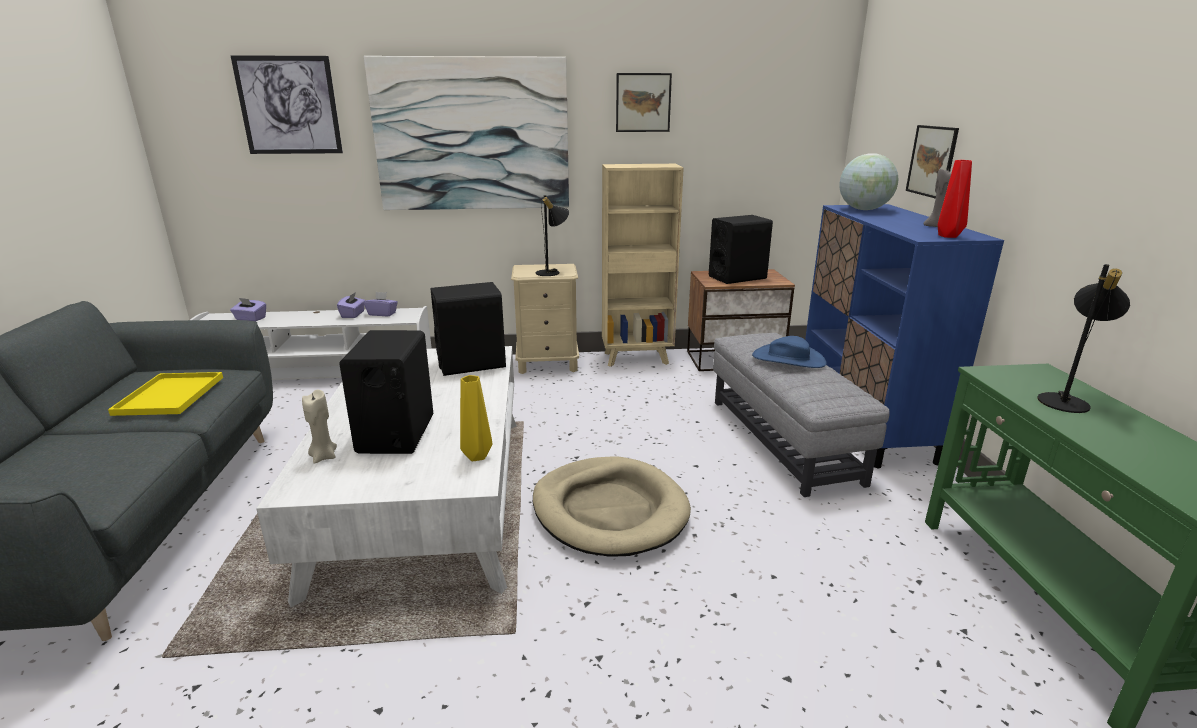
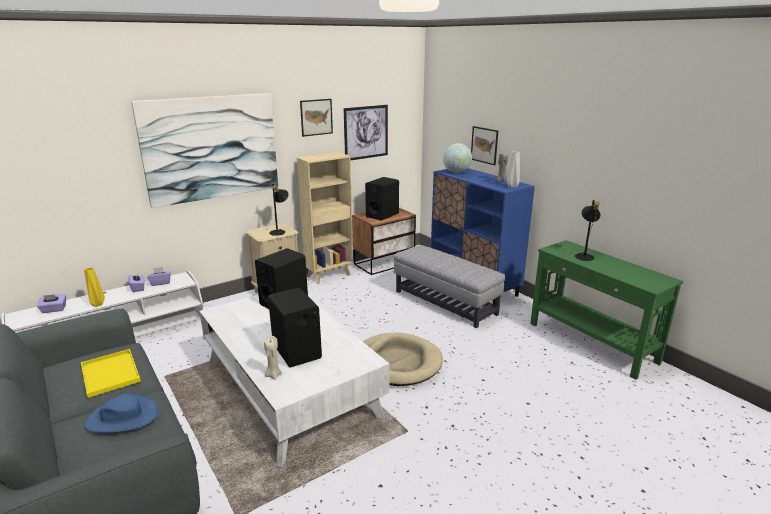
camera: 30 degrees left, 0 degrees up
(288, 105) = (70, 141): picture -> picture (366, 132)
(475, 456) = (354, 349): yellow vase -> yellow vase (97, 304)
(788, 359) = (444, 259): blue hat -> blue hat (122, 418)
(949, 236) = (513, 187): red vase -> grey vase

